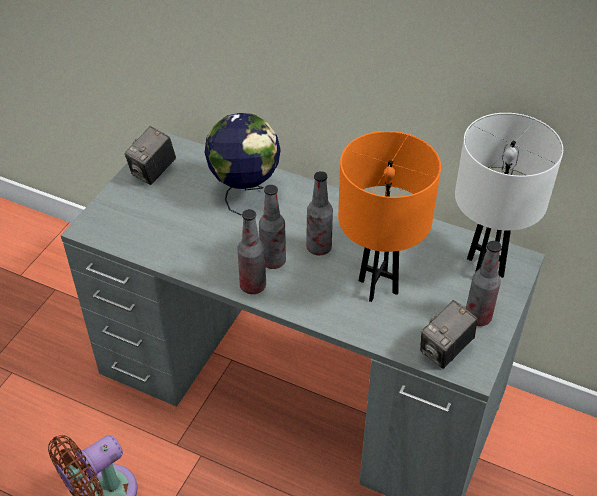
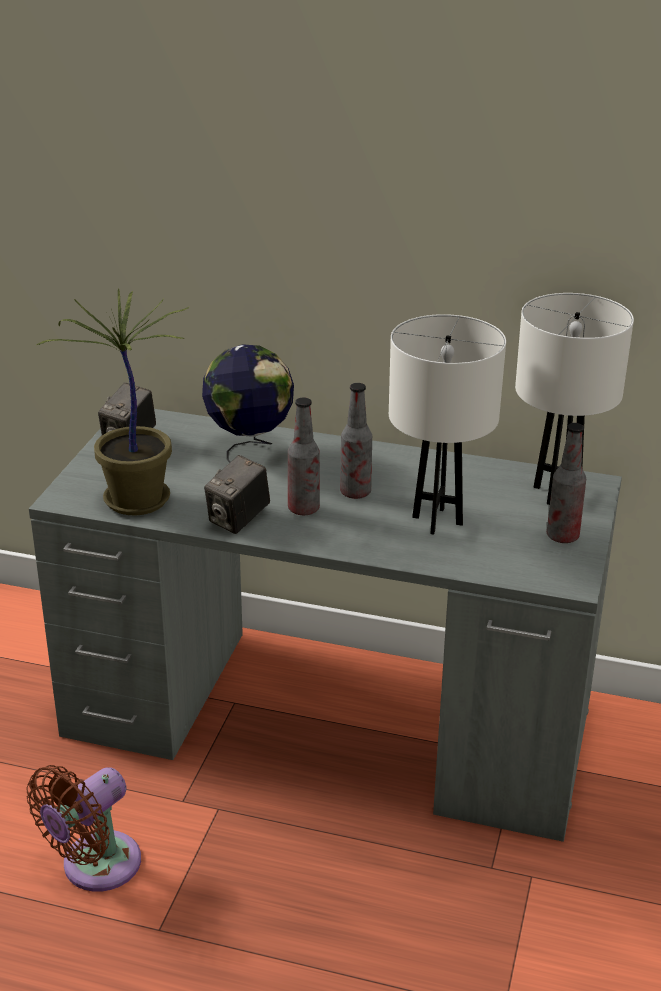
camera: 10 degrees left, 15 degrees down
(142, 236) = (134, 500): none -> potted plant
(253, 286) = (286, 533): bottle -> none
(378, 287) = (437, 521): orange table lamp -> white table lamp
(445, 350) = (534, 568): camera -> camera (238, 520)

